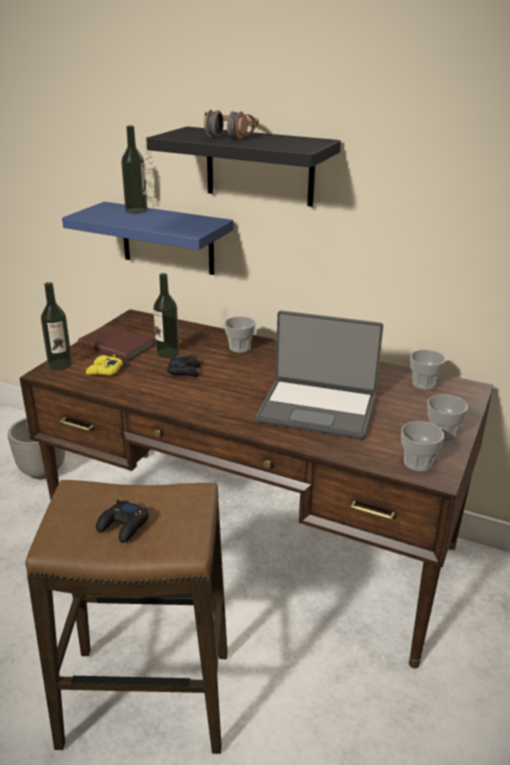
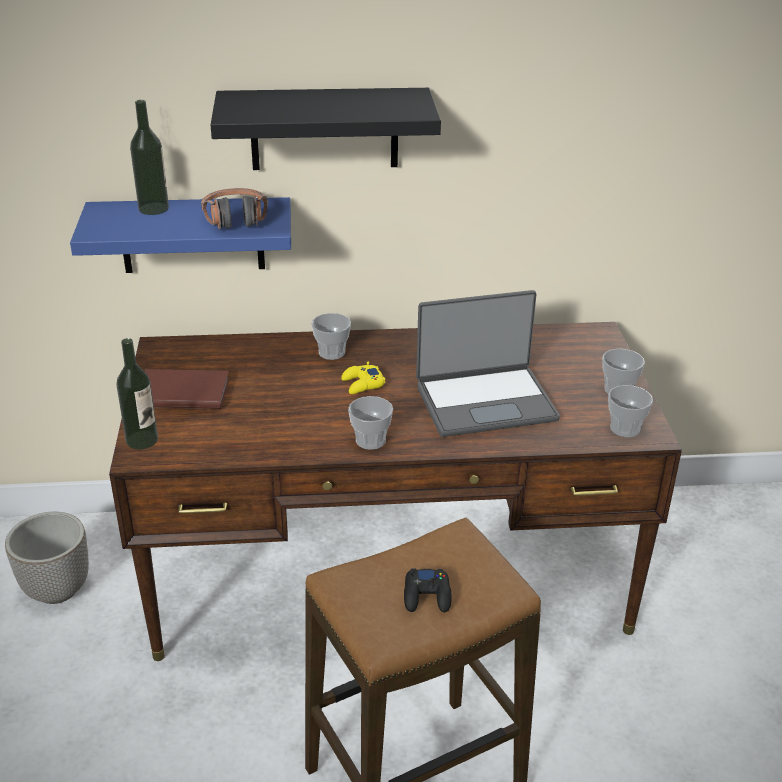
camera: 30 degrees left, 5 degrees up
(104, 370) = (206, 430): yellow game controller -> yellow game controller (362, 384)
(167, 353) = (256, 384): bottle -> none
(185, 371) = (301, 401): black game controller -> none
(230, 135) = (302, 101): headphones -> headphones (236, 219)
(424, 384) = (555, 340): cup -> cup (370, 440)

